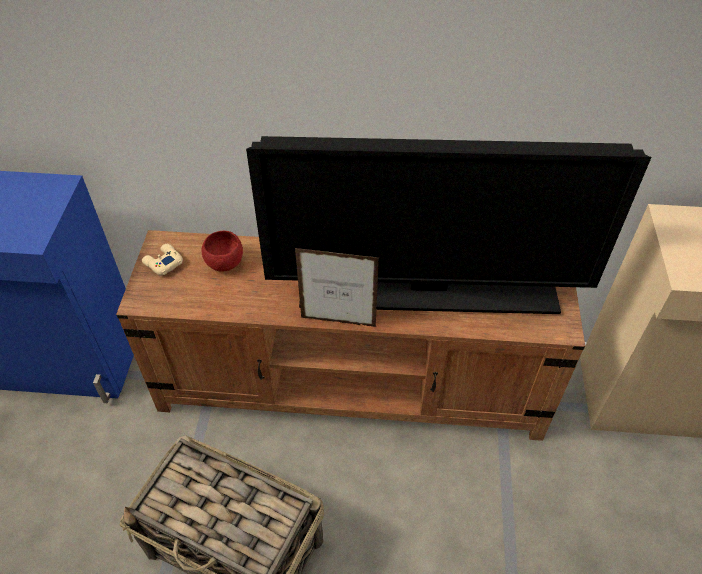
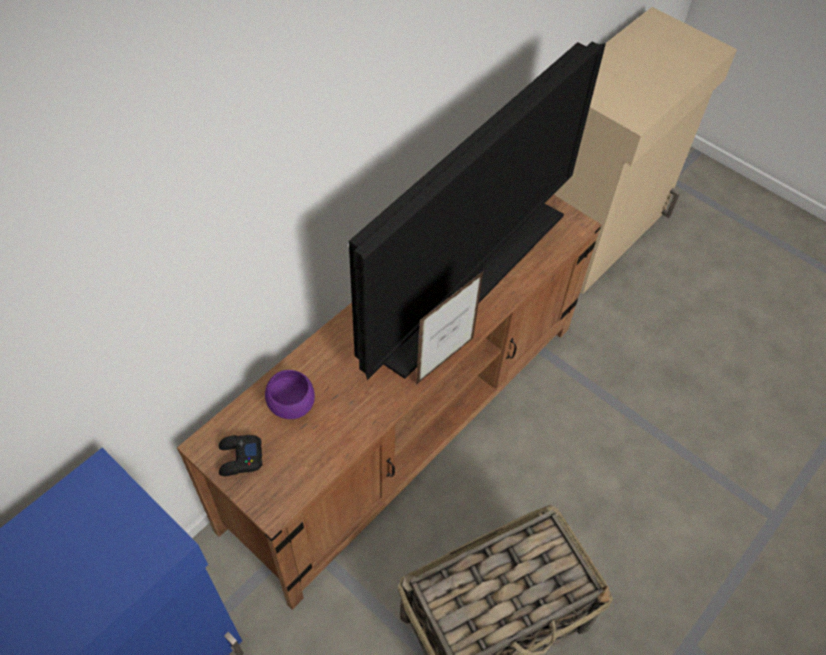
camera: 55 degrees left, 5 degrees up
(163, 263) = (240, 458): beige game controller -> black game controller
(224, 262) = (291, 405): red bowl -> purple bowl

